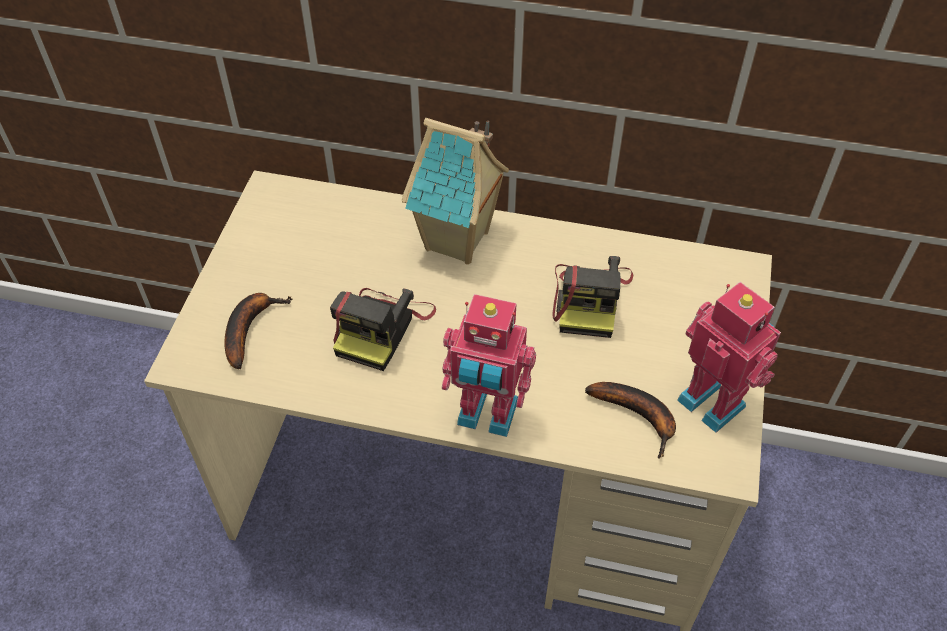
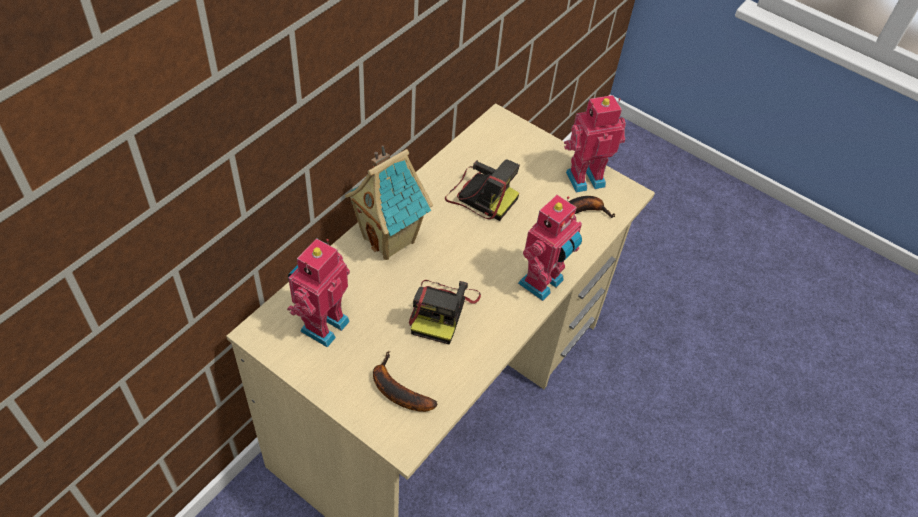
camera: 70 degrees left, 0 degrees up
(305, 233) = (322, 324): none -> toy robot
(382, 328) = (442, 310): camera -> camera turned 60 degrees clockwise

